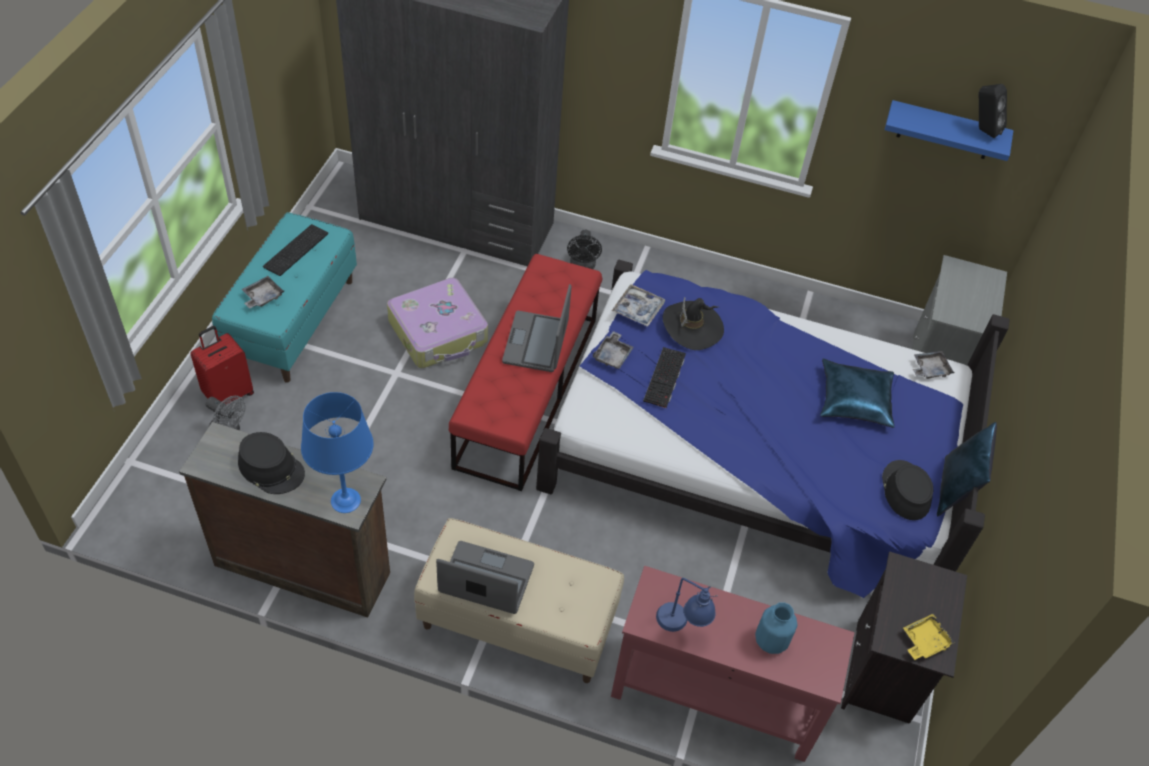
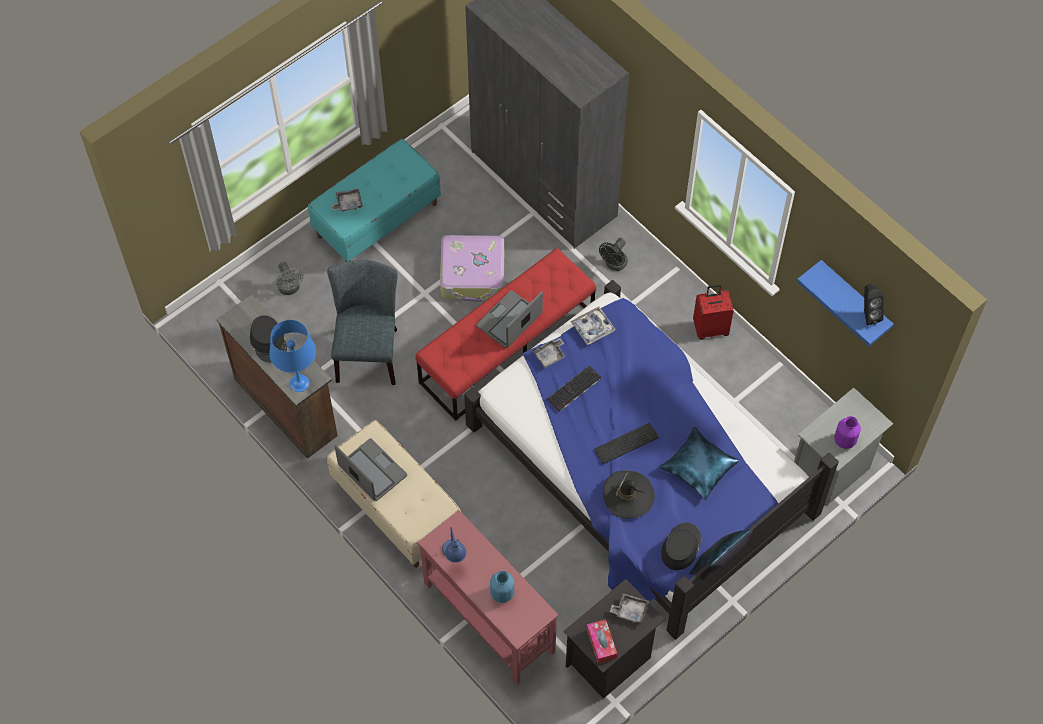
camera: 35 degrees right, 10 degrees up
(228, 394) = (304, 259): red suitcase -> red suitcase (710, 328)
(296, 251) = (390, 175): keyboard -> keyboard (626, 444)
(368, 460) = (368, 350): none -> grey chair
(692, 327) = (622, 359): black hat -> black hat (628, 495)
(924, 641) = (601, 643): yellow tray -> tissue box
(929, 369) = (777, 470): grey tray -> grey tray (630, 610)
(979, 306) = (844, 440): none -> purple vase

